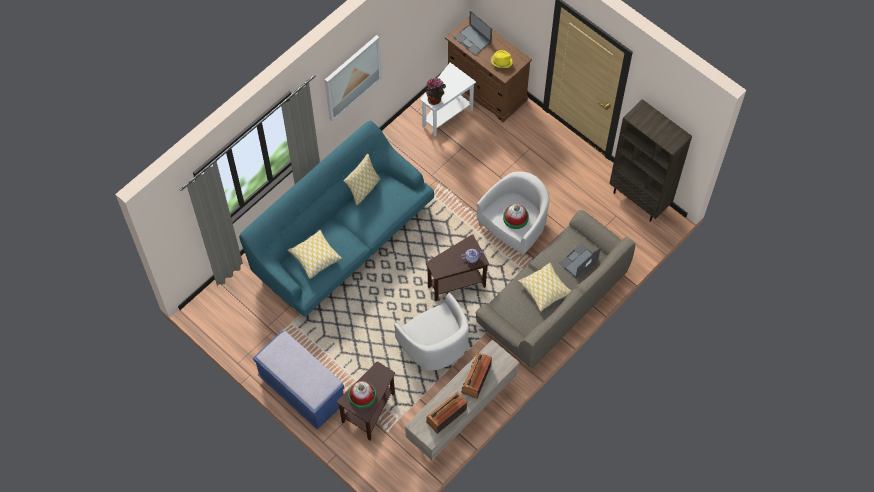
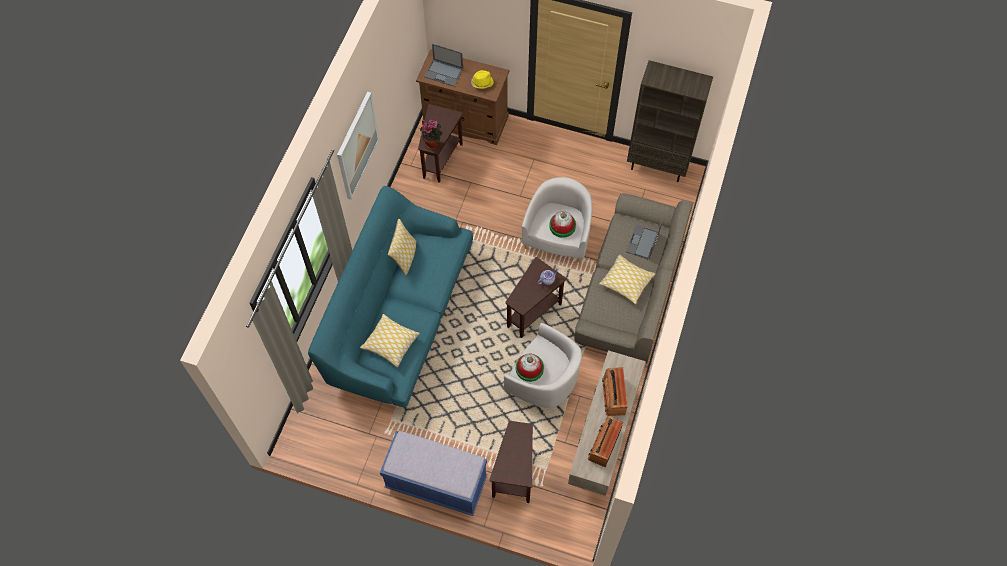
camera: 25 degrees left, 0 degrees up
(362, 395) = (512, 462): hat -> hat (529, 368)
(447, 114) = (440, 158): white side table -> brown side table

